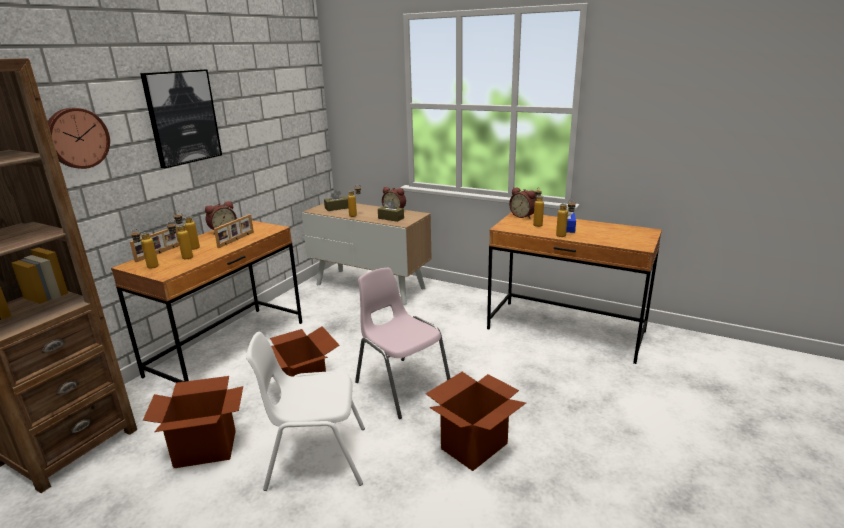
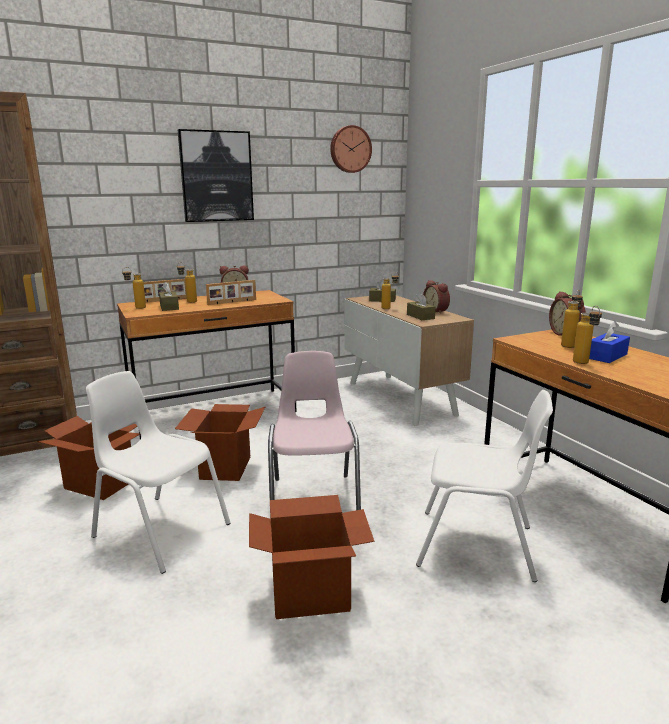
camera: 35 degrees right, 5 degrees down
(76, 138) = (105, 181): wall clock -> wall clock (350, 149)
(183, 259) = (169, 307): bottle -> brown tissue box
(529, 372) = (478, 546): none -> white chair

